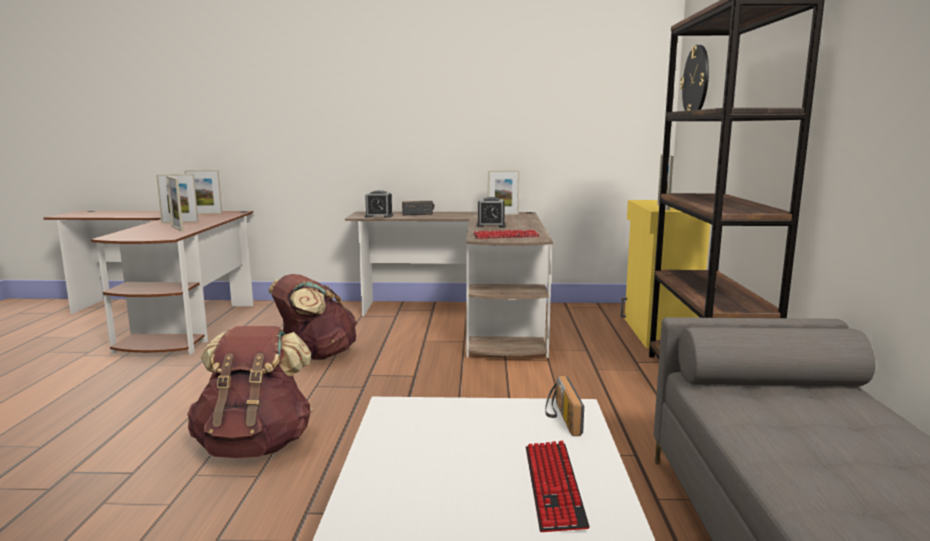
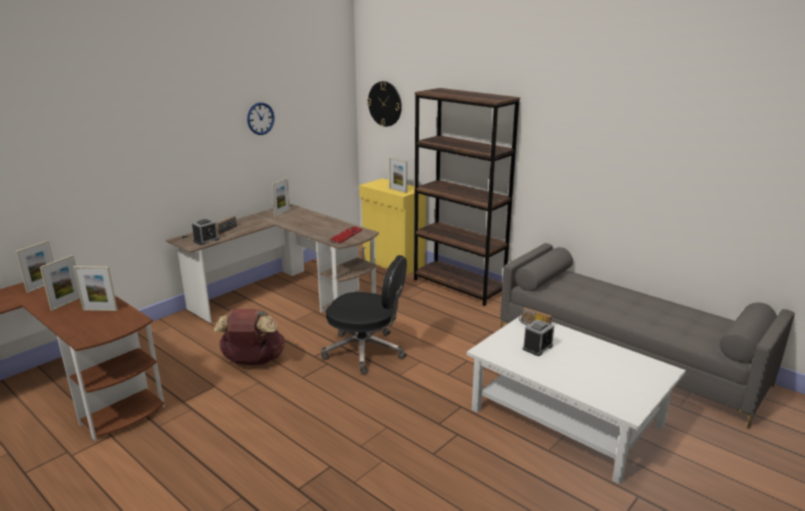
camera: 50 degrees left, 10 degrees up
(255, 445) = (351, 418): brown backpack -> none
(423, 395) = (366, 351): none -> black office chair
(491, 225) = (308, 227): alarm clock -> alarm clock (537, 347)
(502, 90) = (260, 118): none -> wall clock
(553, 486) = (577, 346): keyboard -> none

